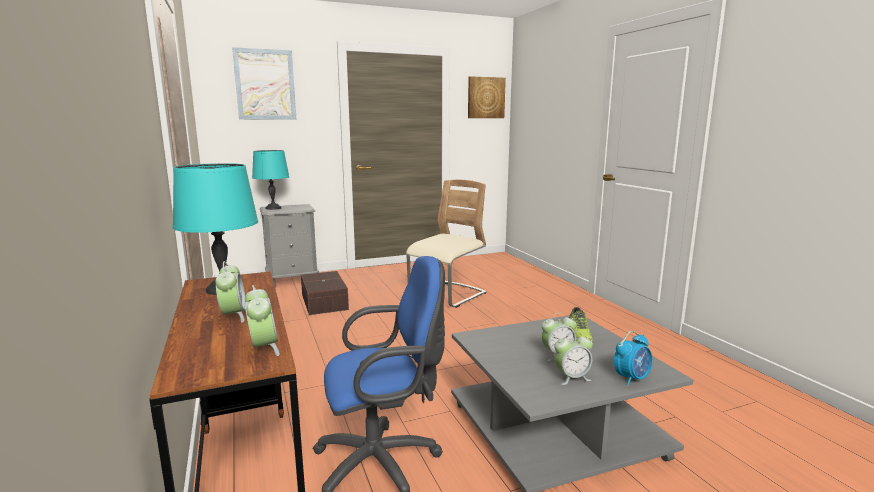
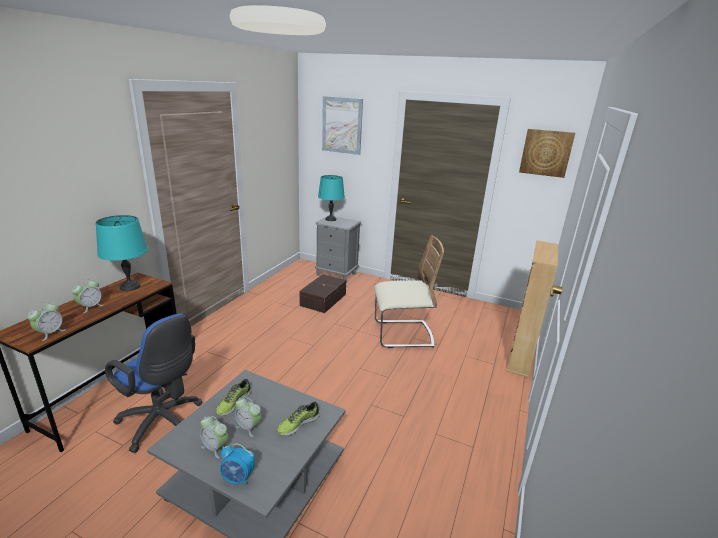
camera: 45 degrees right, 10 degrees up
(505, 352) = (233, 403): none -> shoe
(544, 276) = (519, 358): none -> beige bookcase

